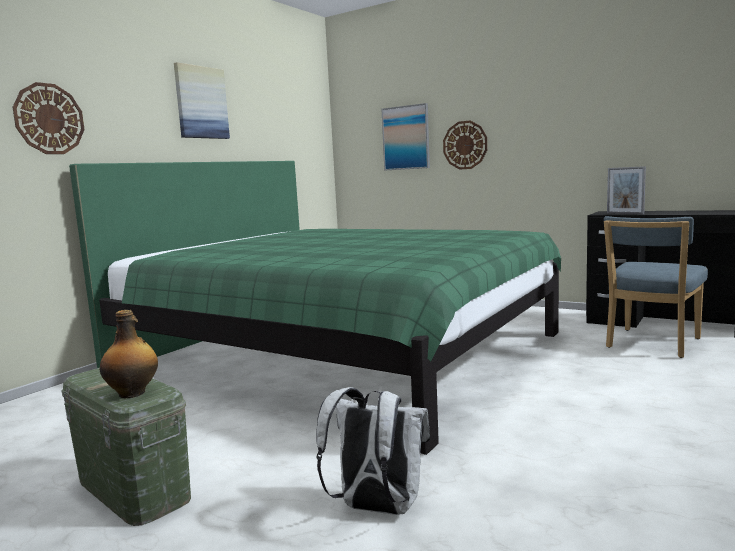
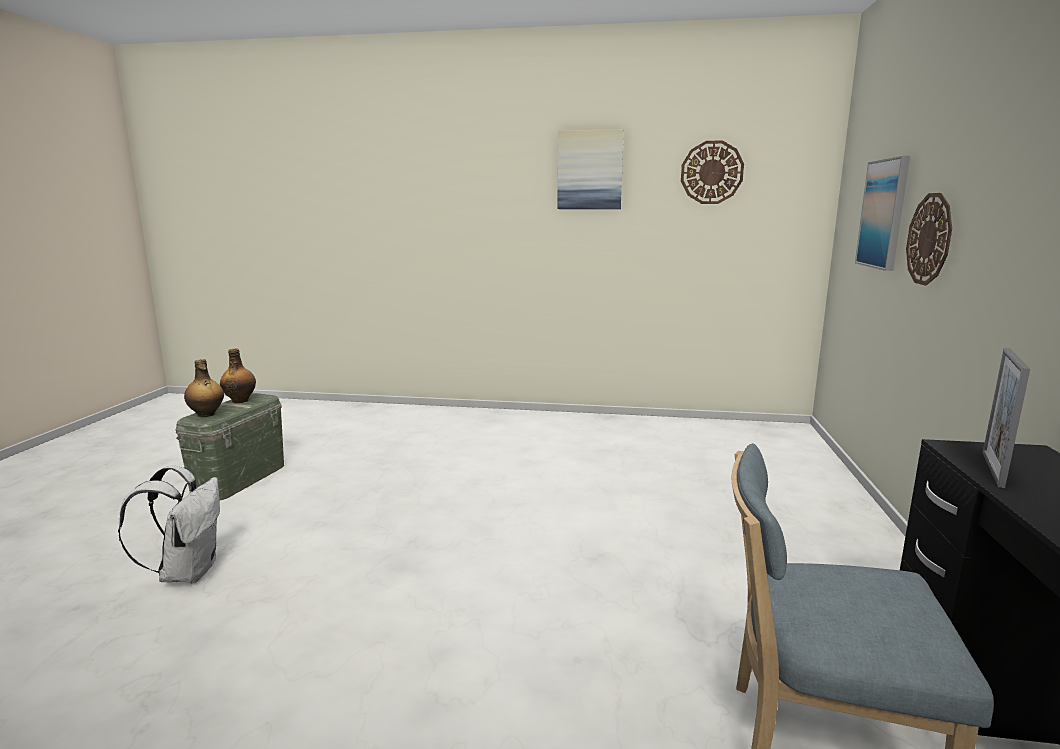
camera: 65 degrees right, 5 degrees up
(49, 119) = (427, 197): wall clock -> wall clock (711, 172)
(98, 380) = (240, 400): none -> bottle
(340, 353) = (550, 478): green bed -> none

